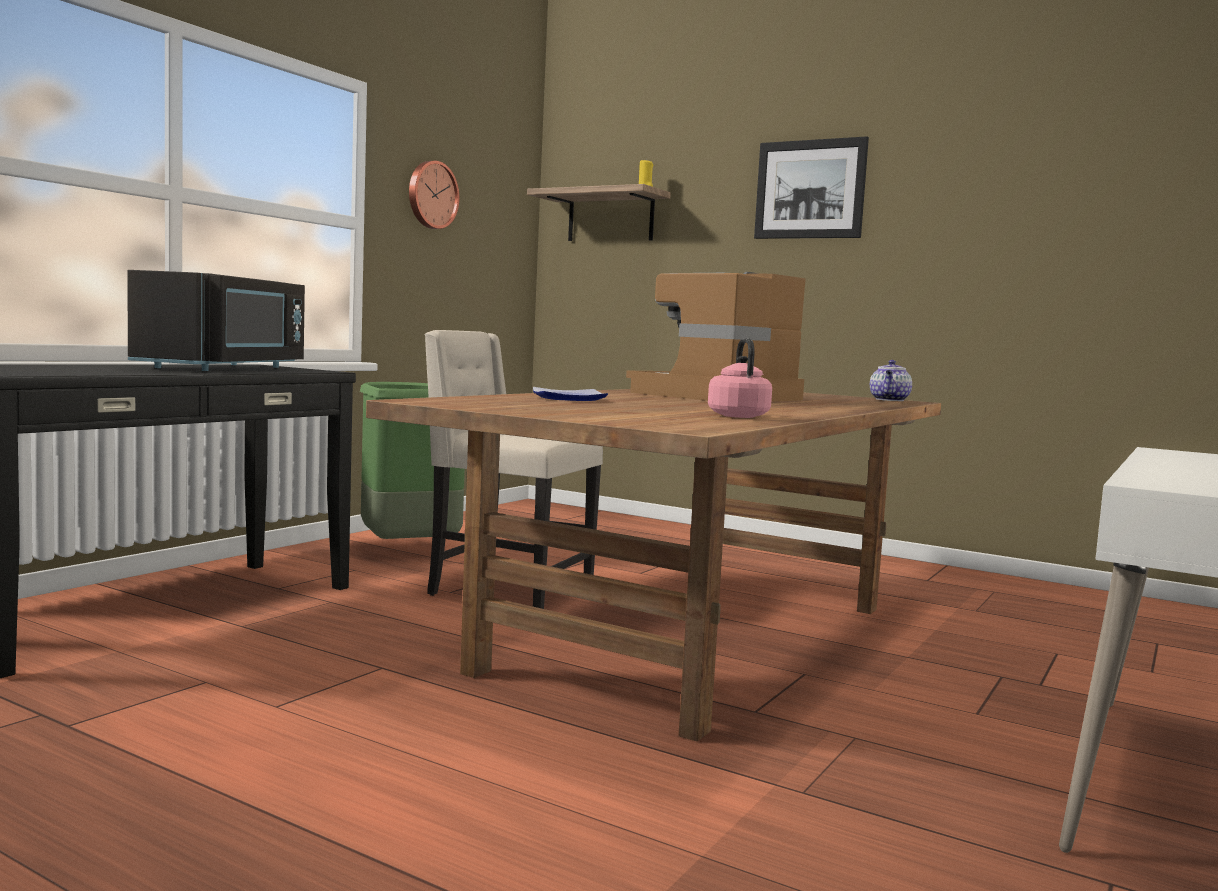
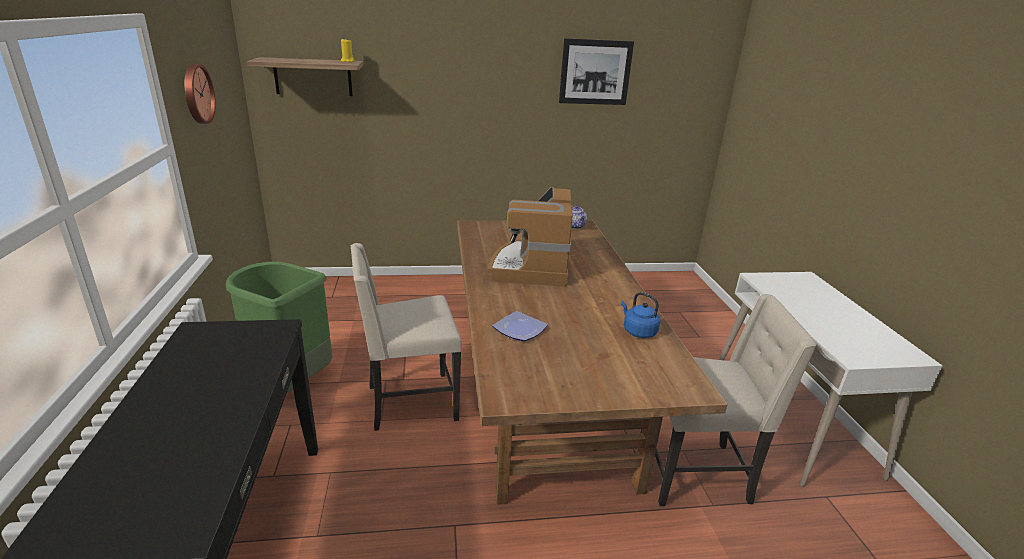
camera: 40 degrees left, 20 degrees up
(226, 368) = (217, 364): black microwave -> none
(737, 416) = (638, 331): pink kettle -> blue kettle
(810, 189) = (468, 66): picture -> picture (595, 72)
(836, 759) = (695, 472): none -> beige chair

